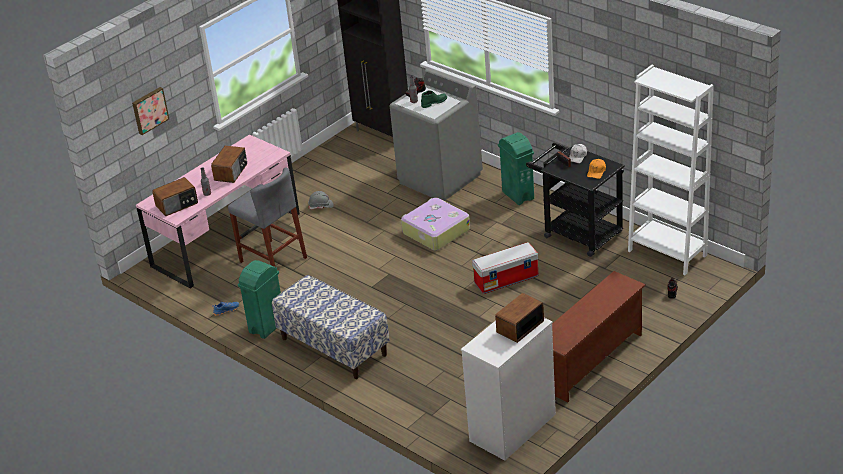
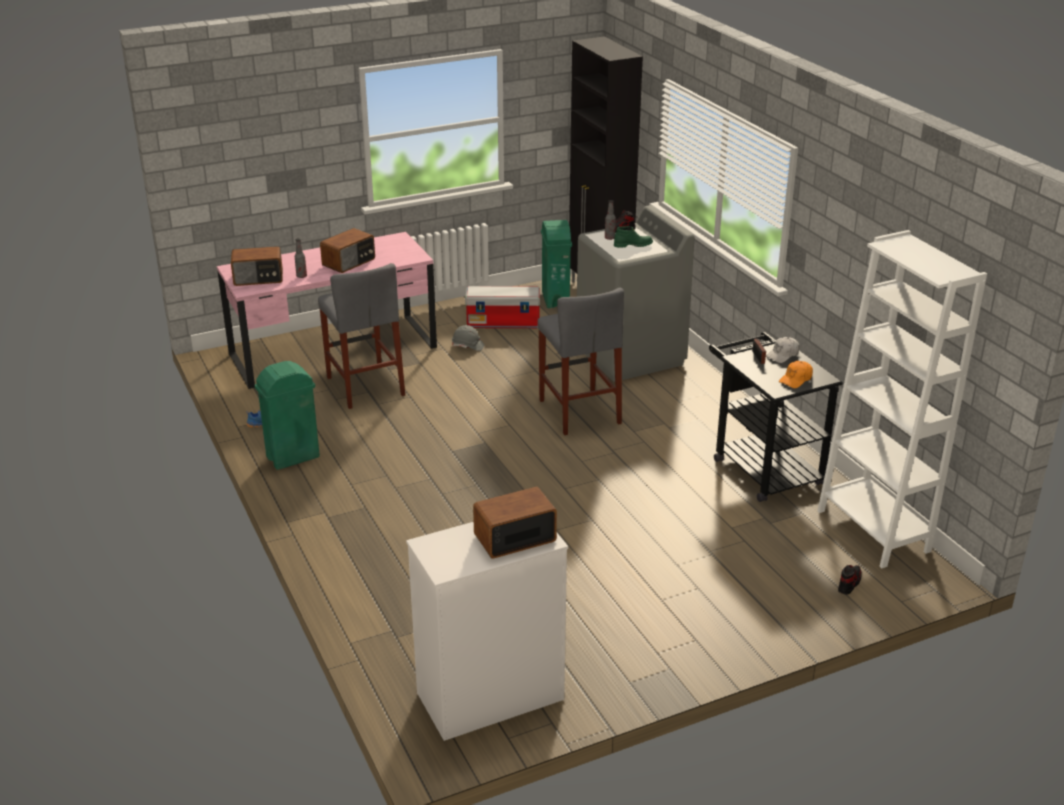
camera: 20 degrees right, 5 degrees down
(149, 110) = (264, 153): picture -> none
(333, 347) = (347, 506): bench -> none
(435, 231) = (579, 411): suitcase -> grey stool
(506, 279) = (627, 495): storage box -> storage box (504, 322)
(518, 195) = (714, 401): green trash can -> green trash can (555, 299)
(590, 361) = (667, 641): brown shoe rack -> none

